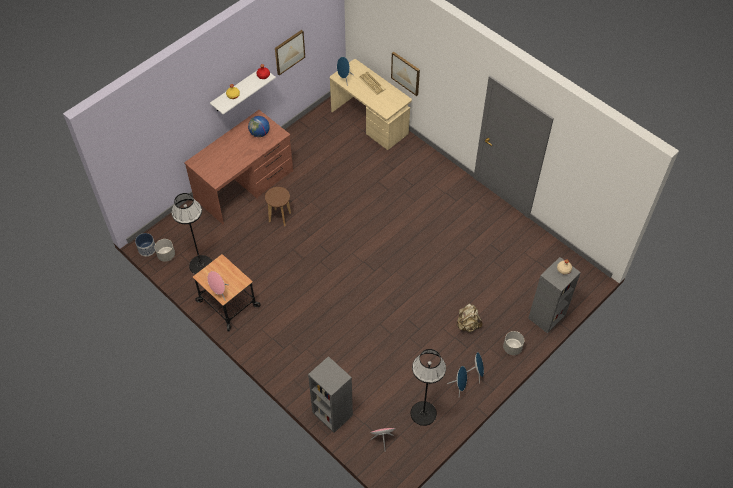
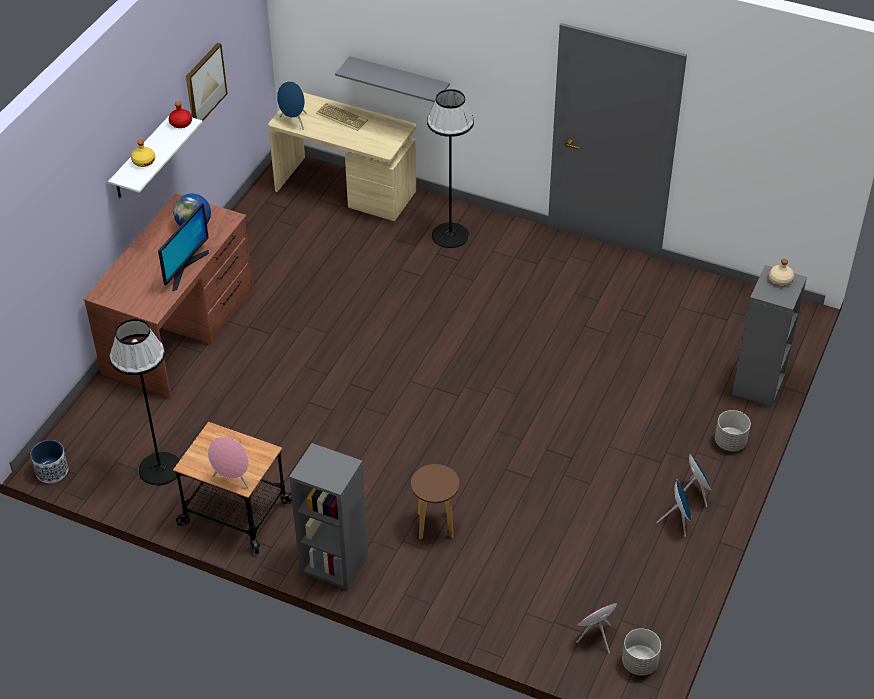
camera: 20 degrees left, 10 degrees down
(166, 255) = (91, 471): grey planter -> grey planter (640, 663)
(243, 159) = (184, 268): none -> monitor
(280, 217) = (263, 362): brown stool -> brown stool (435, 525)
(332, 414) = (493, 625): grey bookcase -> grey bookcase (333, 564)
(406, 73) = (399, 80): picture -> grey shelf
(423, 413) = (641, 577): black floor lamp -> black floor lamp (450, 235)
(467, 324) = (644, 429): beige backpack -> none

